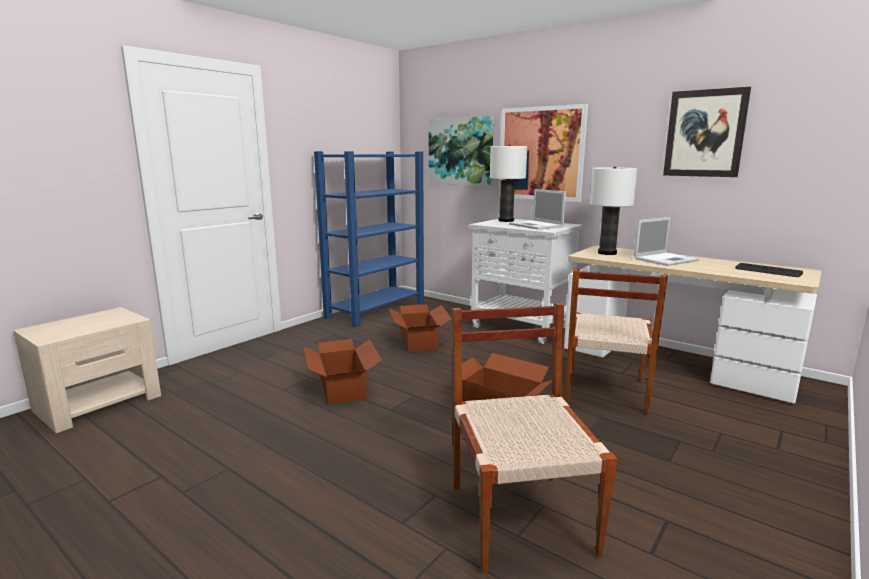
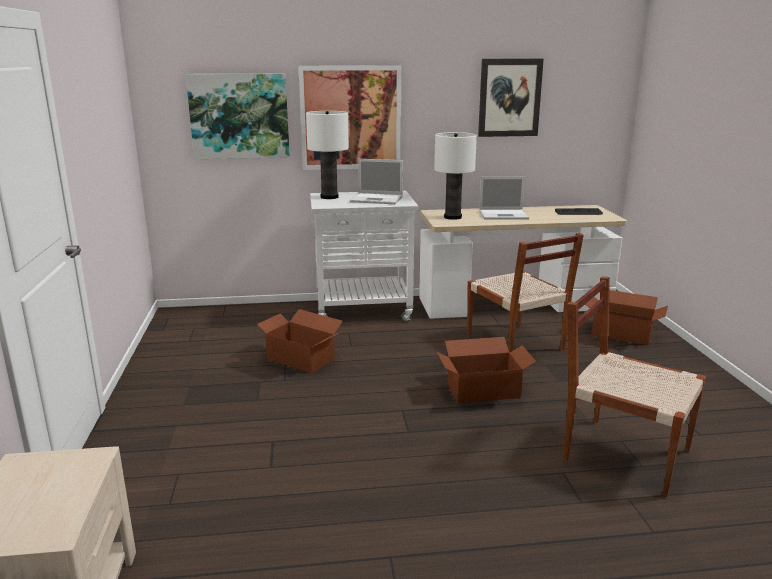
camera: 45 degrees left, 5 degrees up
(343, 388) = (328, 434): cardboard box -> cardboard box (621, 333)
(376, 310) = (175, 340): blue bookcase -> none
(666, 259) = (504, 215): laptop -> laptop turned 75 degrees clockwise

